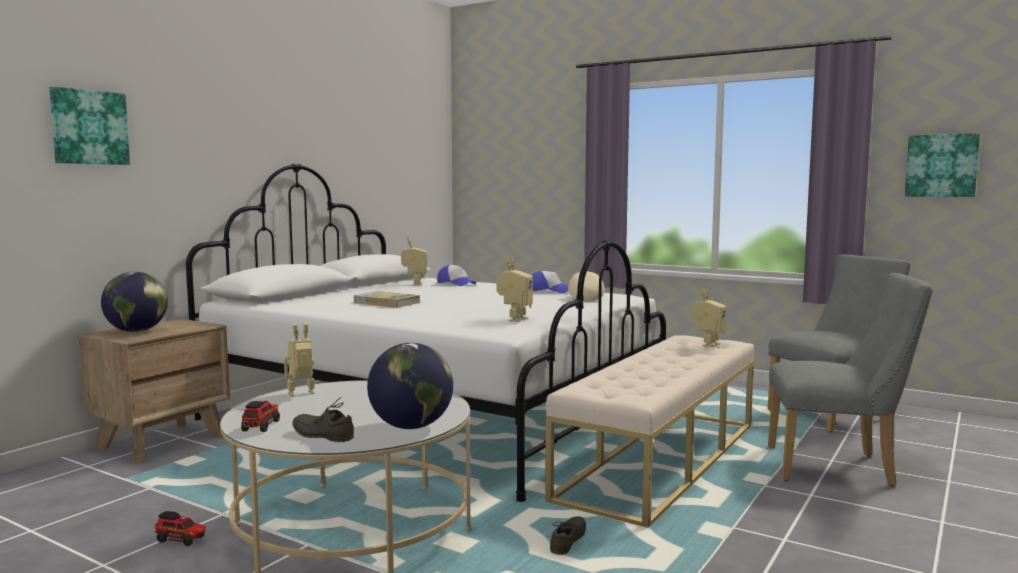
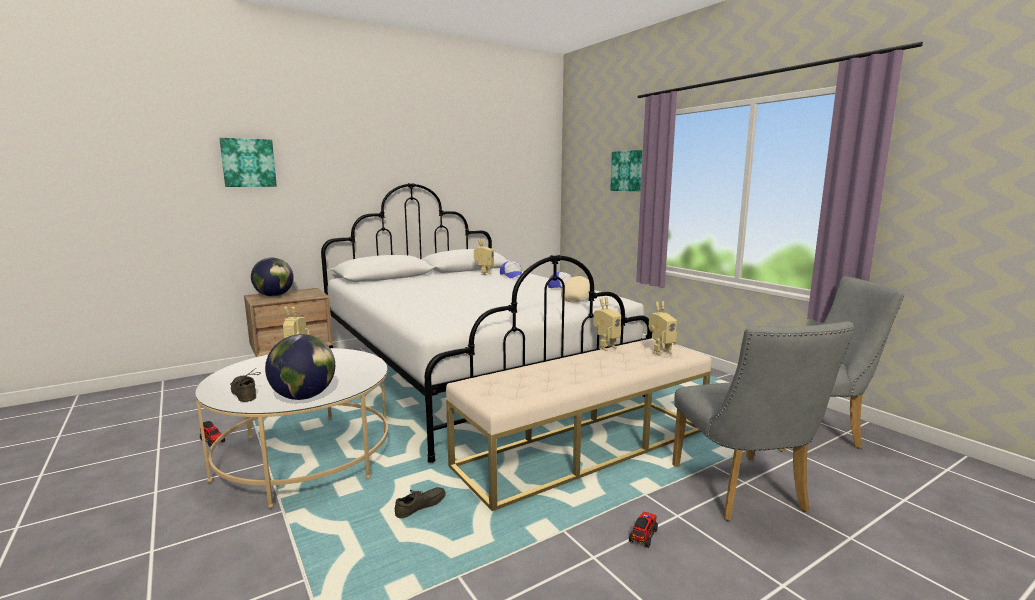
camera: 25 degrees right, 5 degrees up
(261, 426) = (229, 378): toy truck -> toy truck (643, 535)
(386, 302) = (427, 289): book -> none
(514, 319) = (474, 315): toy robot -> toy robot (605, 347)
(839, 467) = (743, 492): grey chair -> grey chair turned 45 degrees clockwise
(941, 165) = (973, 187): picture -> picture (627, 171)

